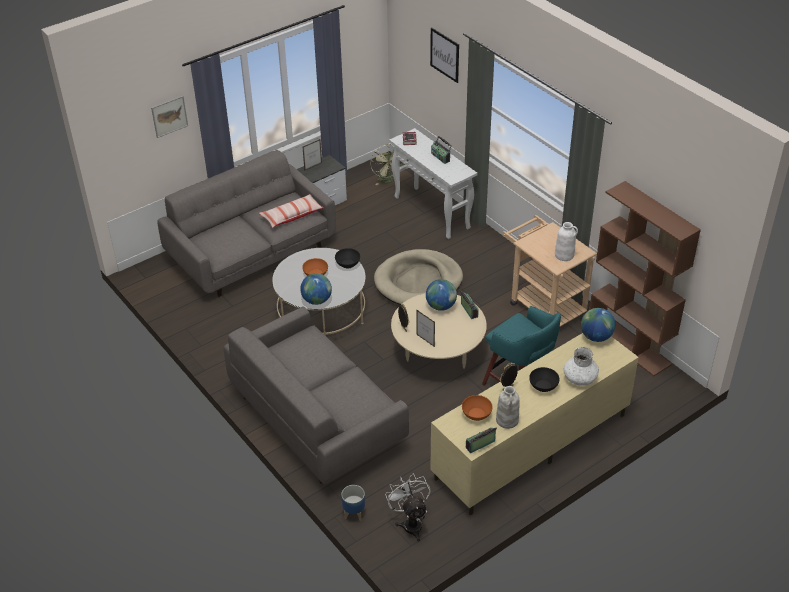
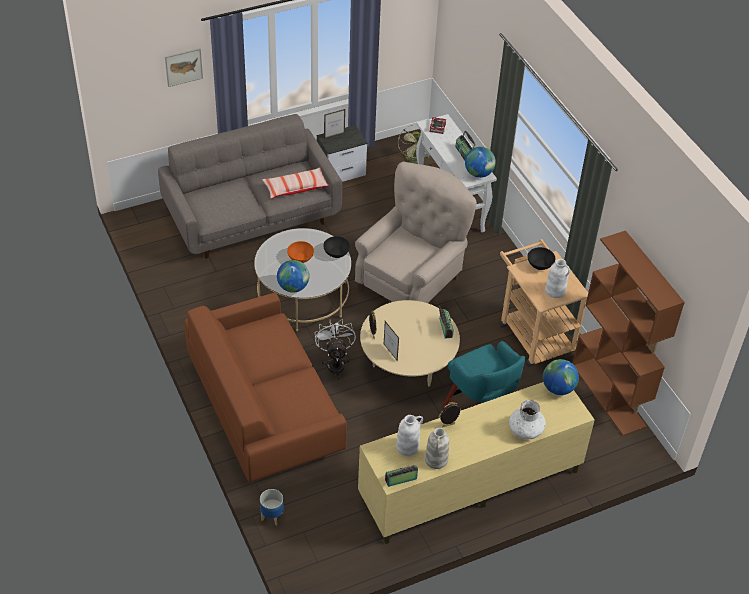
camera: 10 degrees right, 5 degrees up
(317, 418) = (265, 410): grey sofa -> brown sofa
(410, 522) = (324, 538): white fan -> white fan (335, 363)
(418, 282) = (412, 281): beige dog bed -> beige armchair
(441, 306) = (418, 318): globe -> globe (478, 173)
(444, 55) = (484, 47): picture -> none
(476, 414) = (408, 446): orange bowl -> white vase
(543, 386) = (485, 430): black bowl -> black bowl (540, 264)

